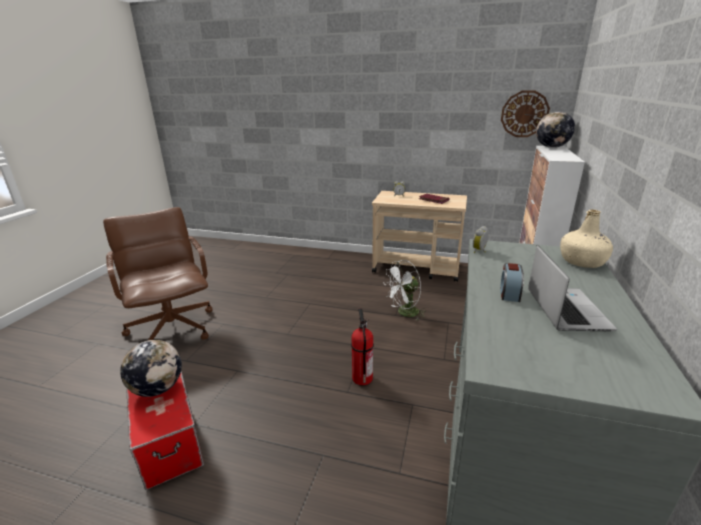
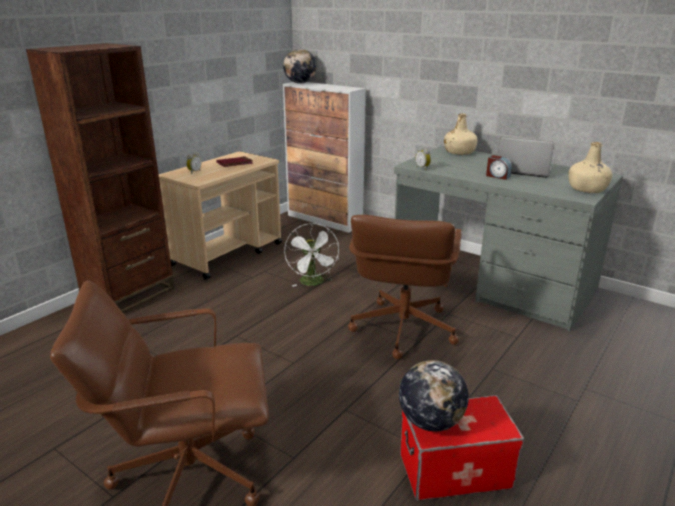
camera: 70 degrees left, 0 degrees up
(335, 257) = (129, 295): none -> brown bookcase
(362, 377) = (402, 329): fire extinguisher -> brown office chair
(524, 114) = (264, 54): wall clock -> none
(543, 372) = (587, 189): none -> beige bottle

